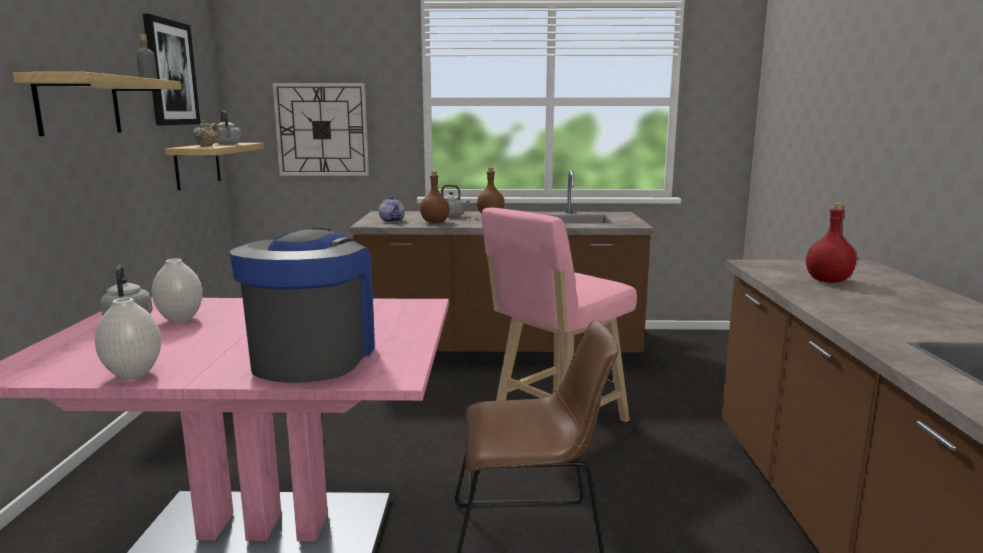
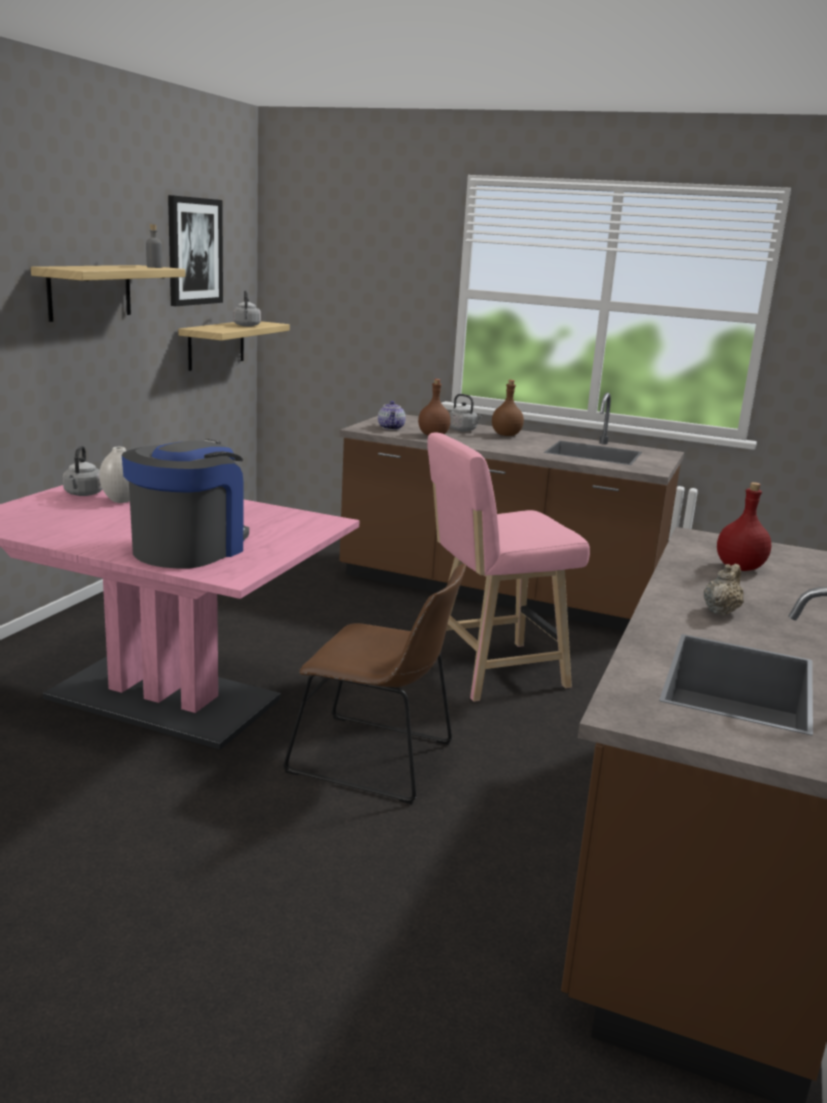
camera: 20 degrees right, 5 degrees up
(133, 374) = (54, 538): white vase -> none
(207, 146) = (221, 327): beige teapot -> beige teapot (721, 611)
(322, 130) = (351, 315): wall clock -> none

